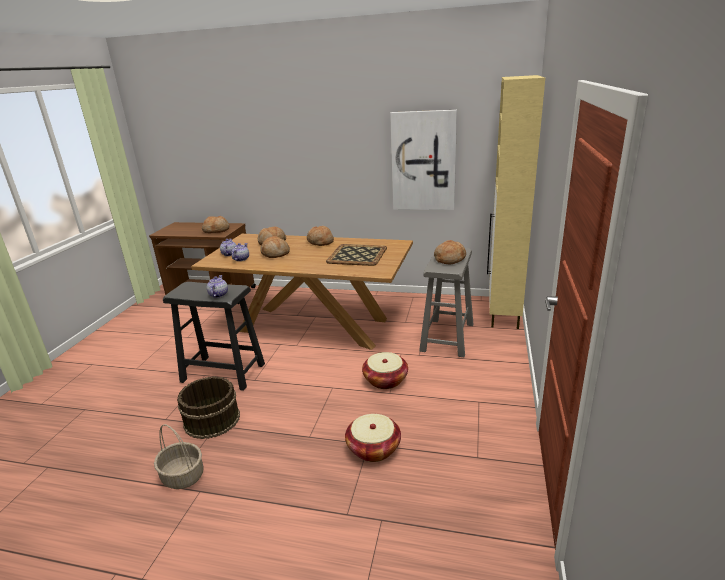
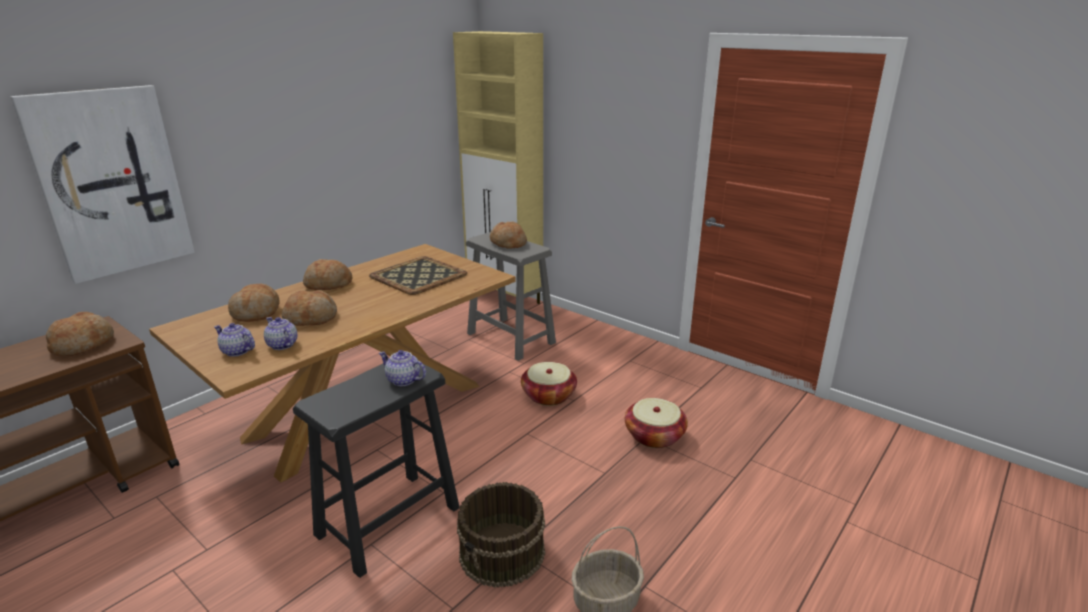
camera: 65 degrees left, 0 degrees up
(423, 161) = (384, 143): picture -> picture (111, 182)

